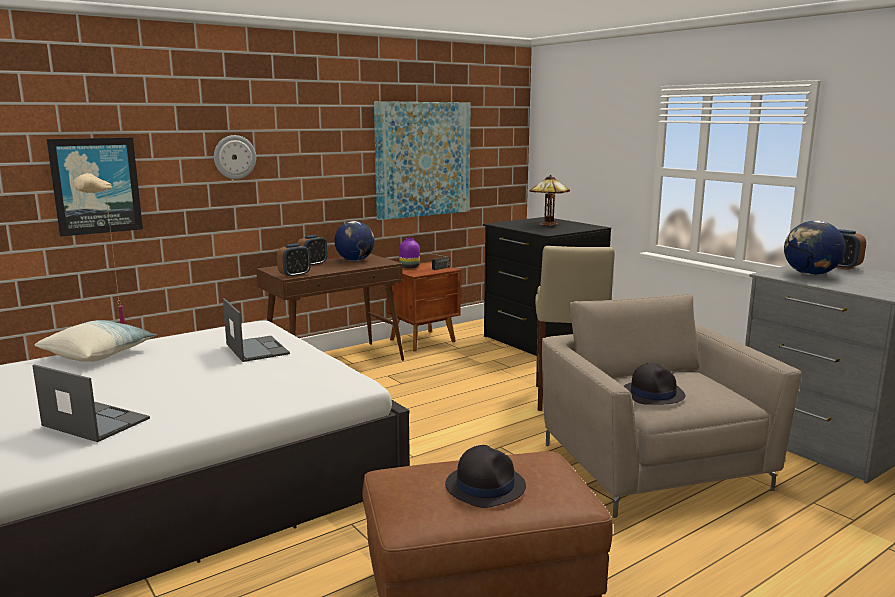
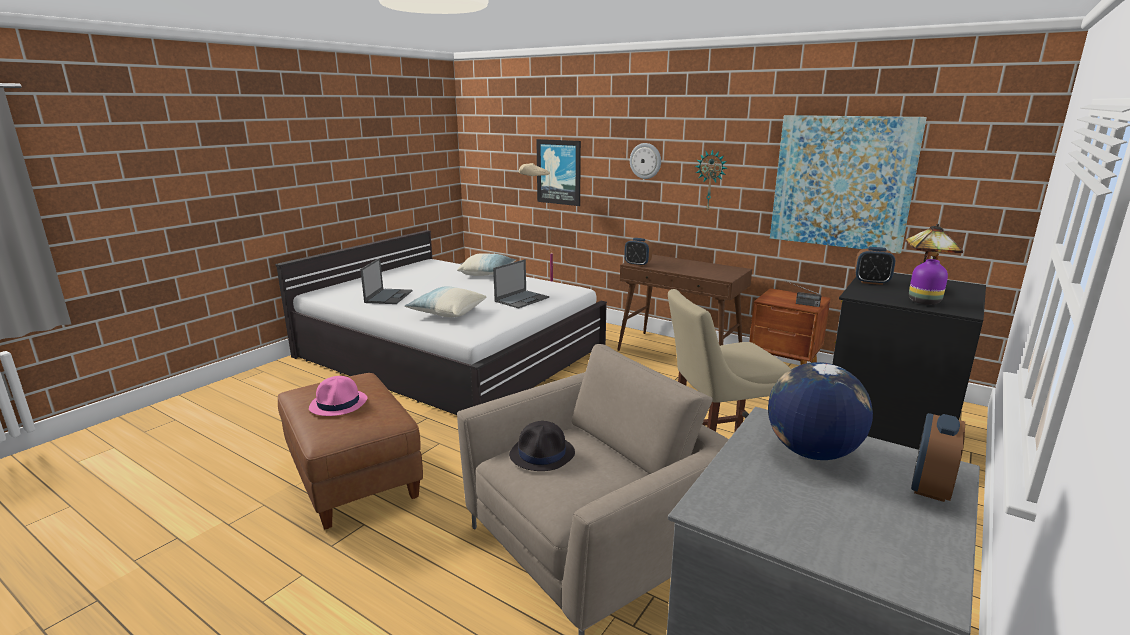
camera: 70 degrees right, 5 degrees up
(251, 388) = (447, 312): none -> pillow
(313, 171) = (710, 180): none -> wall clock
(313, 264) = (680, 262): alarm clock -> alarm clock (871, 282)
(355, 260) = (715, 269): globe -> none
(409, 267) = (787, 294): purple vase -> purple vase (923, 302)
(485, 485) = (339, 404): black hat -> pink hat

